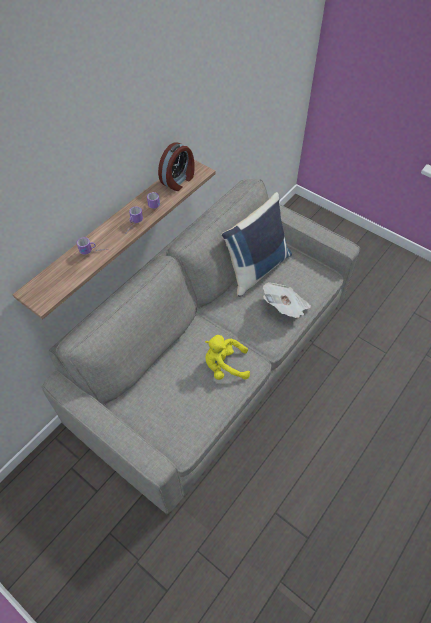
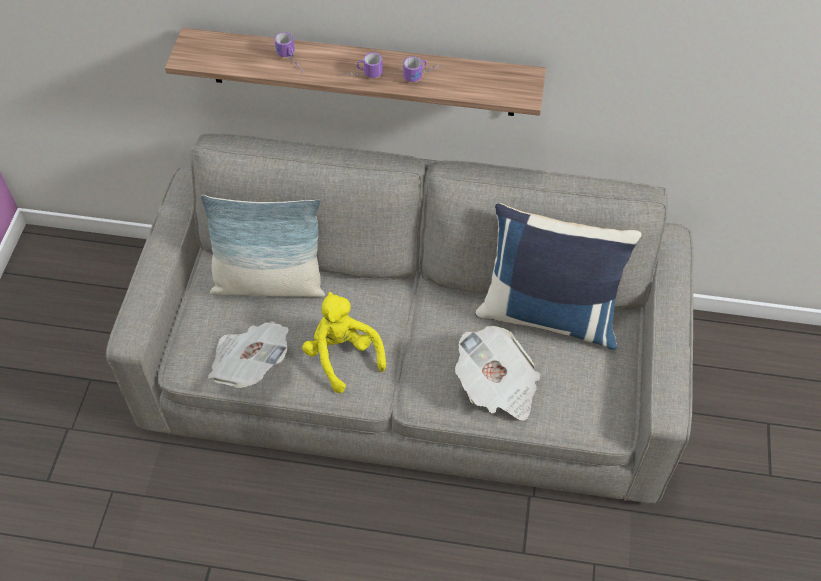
camera: 60 degrees right, 0 degrees up
(154, 380) = (269, 284): none -> pillow
(179, 180) = (485, 81): alarm clock -> none
(203, 413) = (250, 365): none -> newspaper

